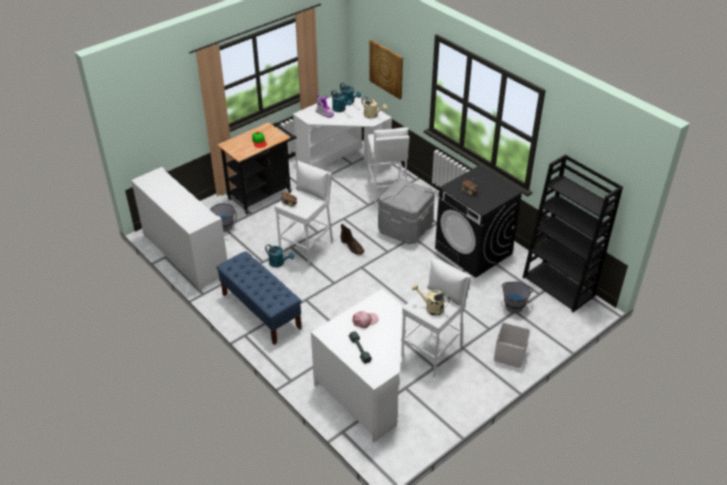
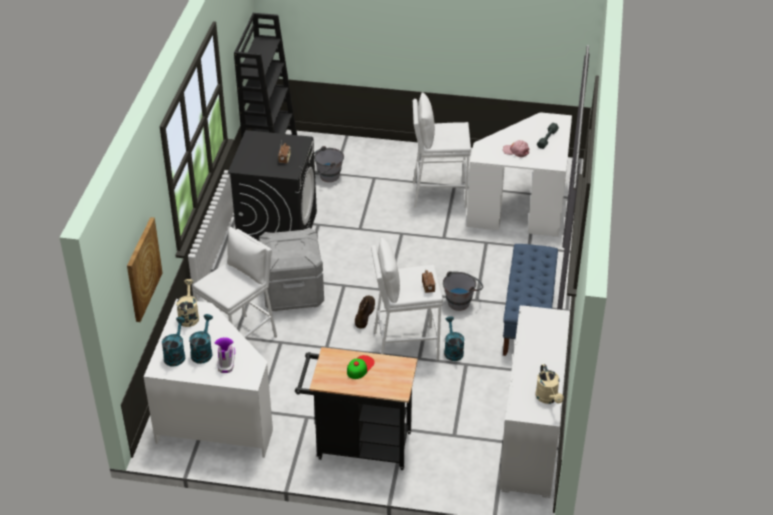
camera: 130 degrees left, 0 degrees up
(224, 229) = (455, 433): grey bucket -> grey bucket (461, 300)
(431, 308) = (453, 132): beige watering can -> beige watering can (548, 398)
(509, 354) = (390, 156): white storage box -> none

